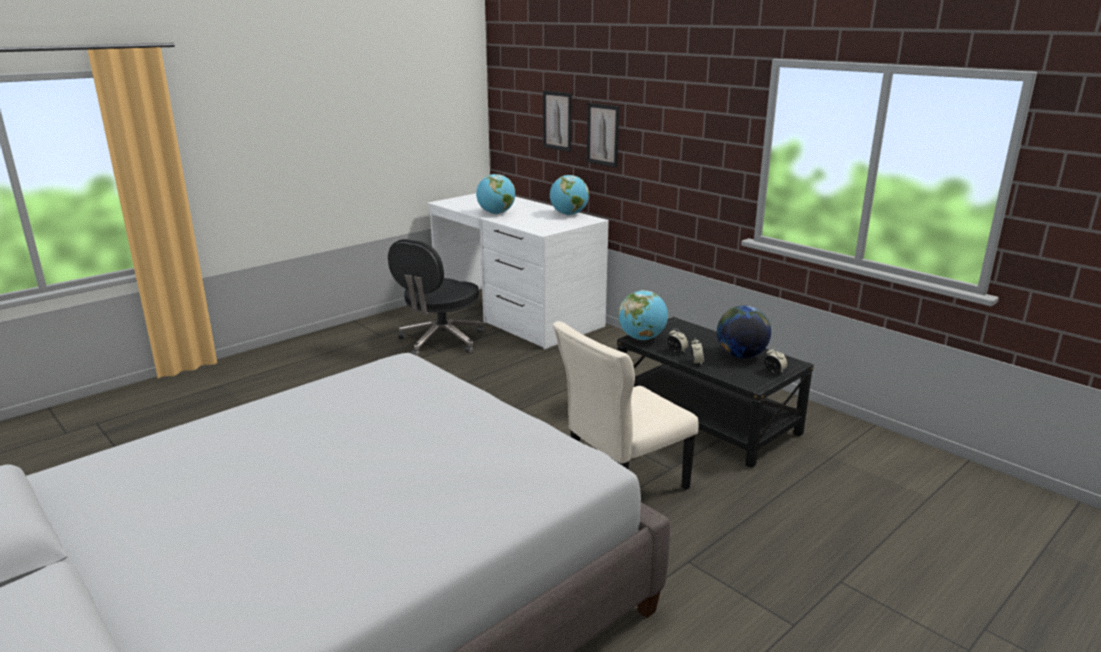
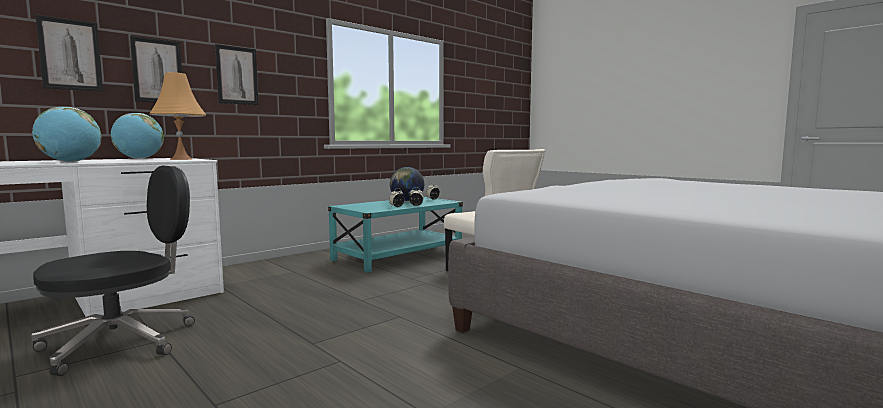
camera: 90 degrees left, 15 degrees down
(440, 341) = (122, 342): black office chair -> black office chair turned 75 degrees counterclockwise
(553, 226) = (181, 159): none -> orange table lamp
(642, 338) = (369, 209): globe -> none
(661, 140) = (237, 75): none -> picture
(705, 419) = (398, 256): black coffee table -> turquoise coffee table

